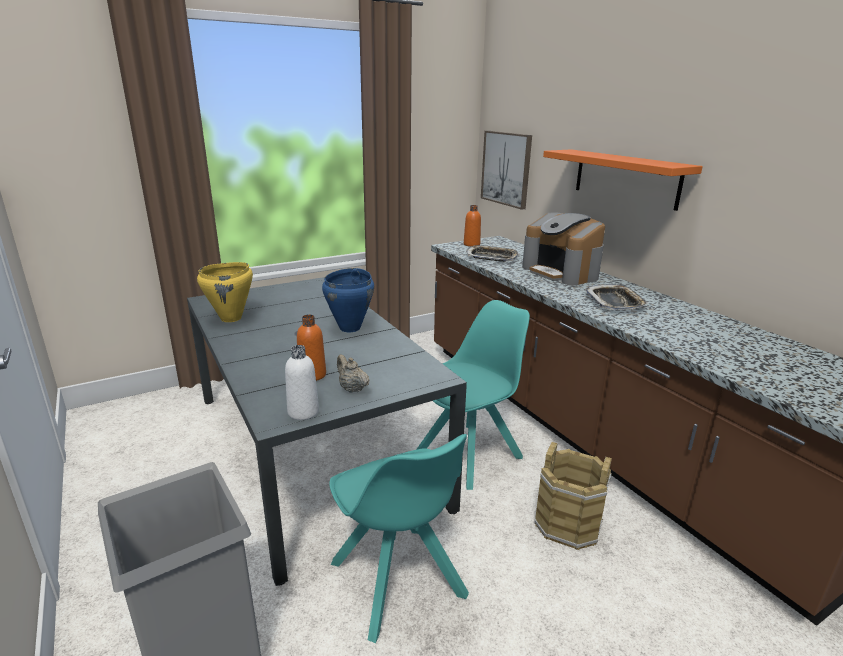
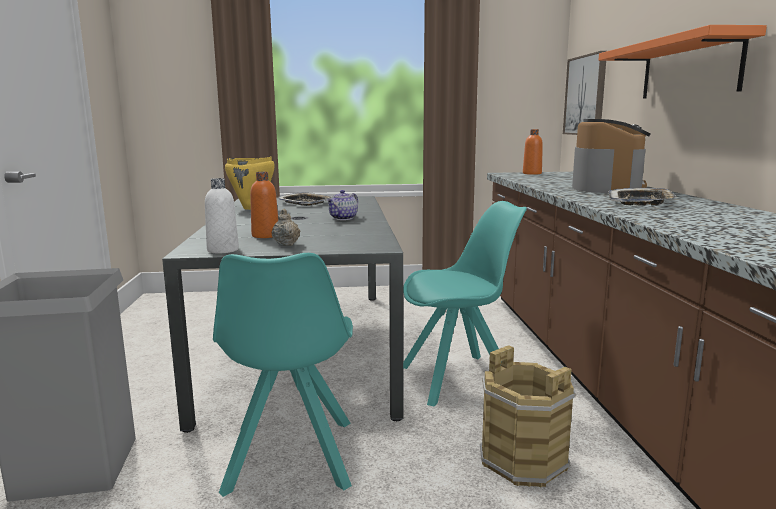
camera: 25 degrees right, 10 degrees down
(350, 328) = (343, 218): blue cooking pot -> teapot
(491, 257) = (540, 179): tray -> tray (304, 203)
(561, 272) = (608, 187): coffee machine -> coffee machine turned 150 degrees counterclockwise

